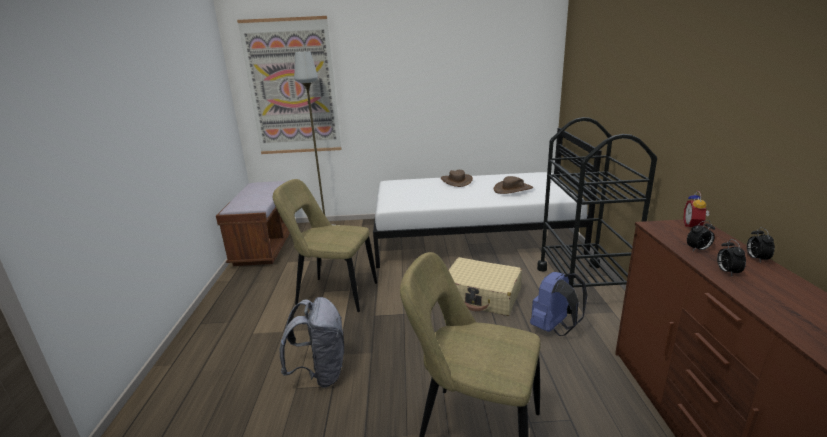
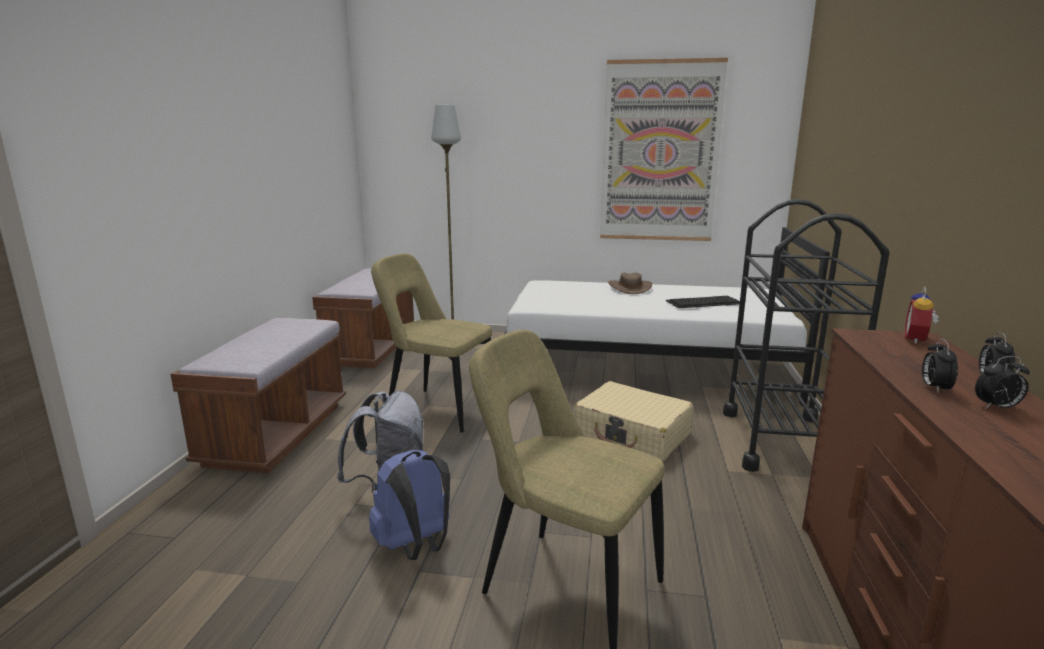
camera: 10 degrees right, 5 degrees down
(212, 335) = (276, 434): none -> brown bench
(292, 88) = (431, 153): picture -> picture (660, 152)
(513, 189) = (704, 302): brown hat -> keyboard
(554, 328) = (722, 486): blue backpack -> blue backpack (415, 546)
(698, 249) = (906, 362): alarm clock -> alarm clock (996, 407)

